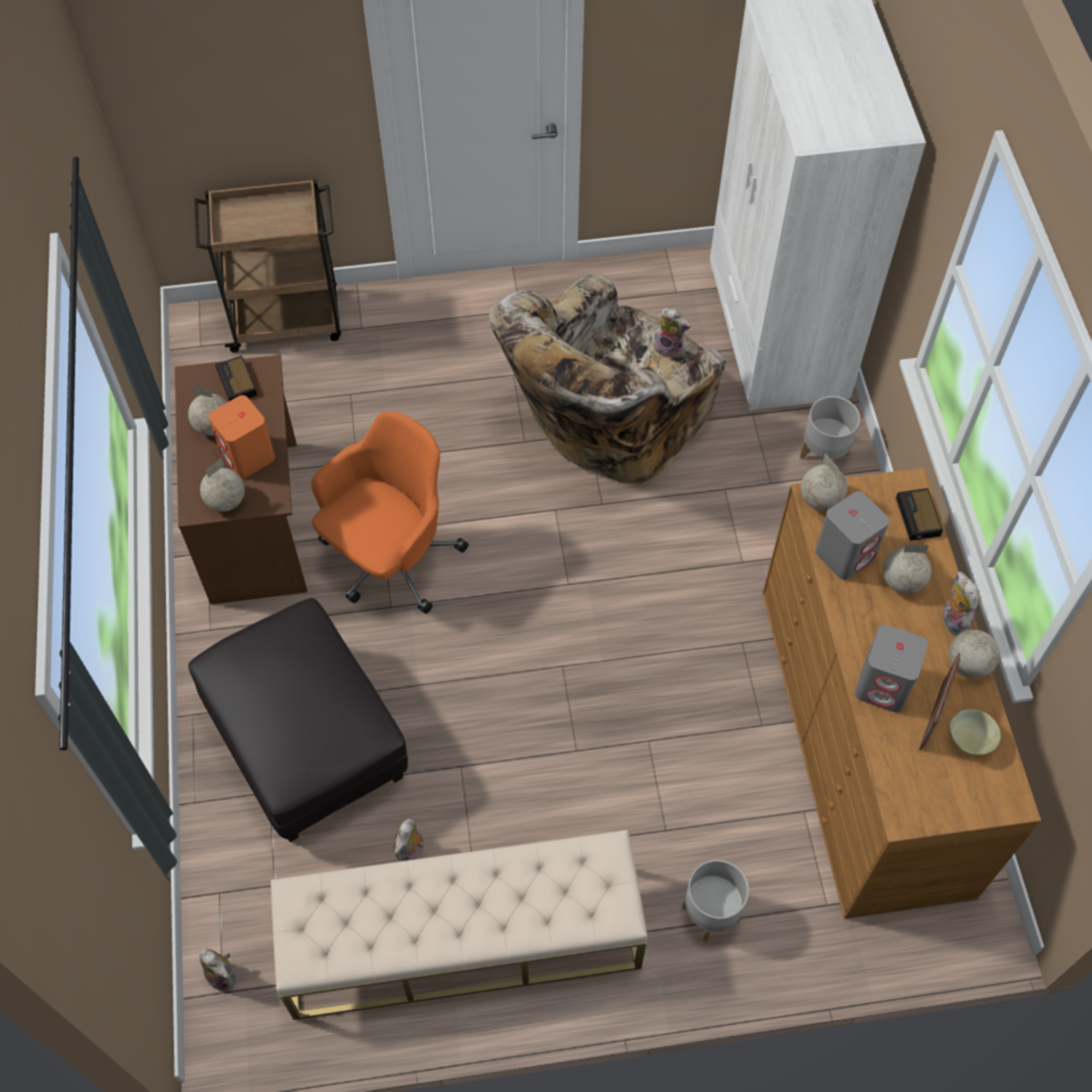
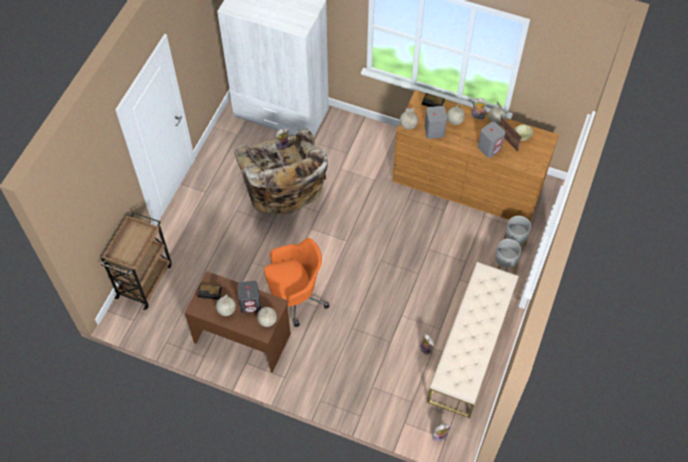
camera: 60 degrees left, 0 degrees up
(248, 456) = (250, 304): orange speaker -> grey speaker
(307, 742) = (359, 363): black ottoman -> none
(390, 559) = (295, 296): orange office chair -> orange office chair turned 90 degrees clockwise
(823, 455) = (347, 130): grey planter -> grey planter (514, 241)

